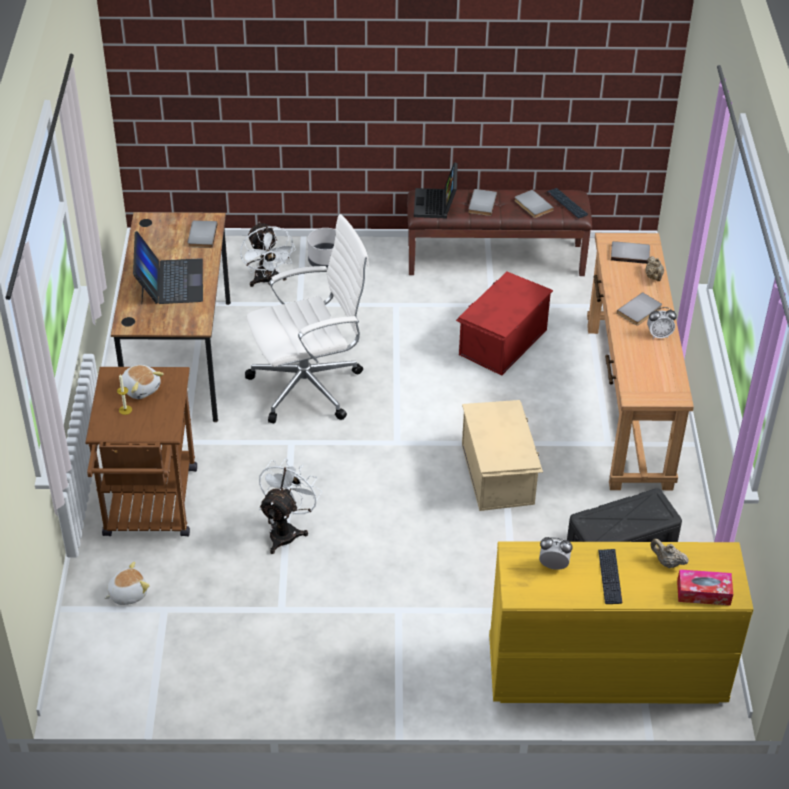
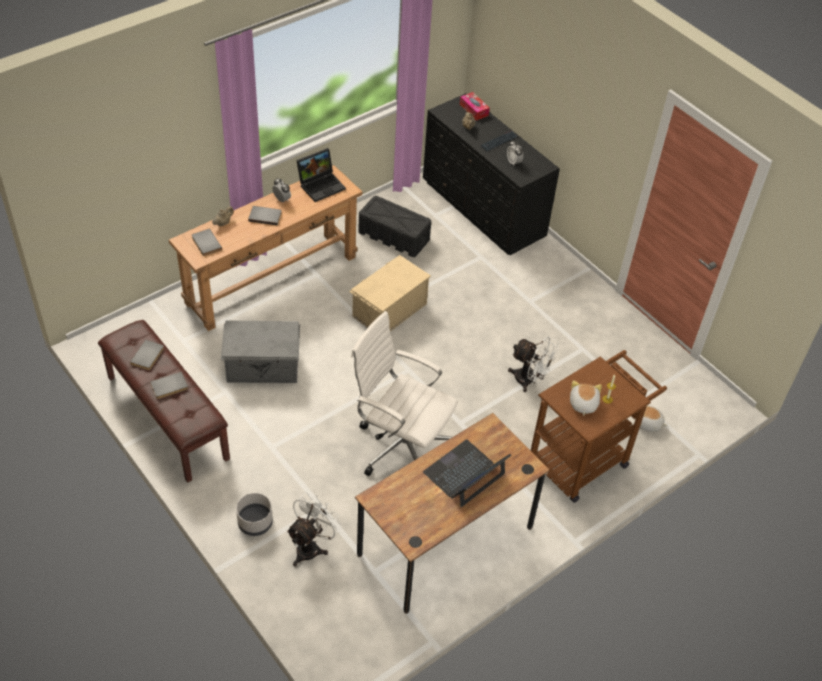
camera: 130 degrees left, 5 degrees up
(201, 235) = (397, 492): grey book -> none
(286, 530) = (529, 380): white fan -> white fan turned 135 degrees counterclockwise
(436, 205) = (193, 413): laptop -> laptop (321, 185)
(501, 342) = (263, 367): red storage box -> grey storage box
(567, 204) = (130, 338): keyboard -> none
(604, 671) = (483, 209): yellow dresser -> black dresser

